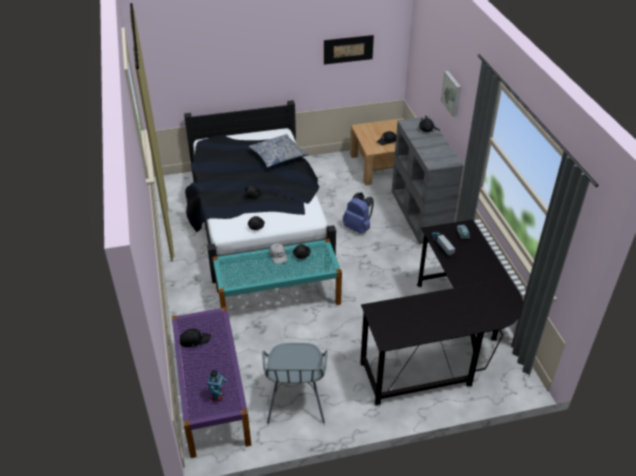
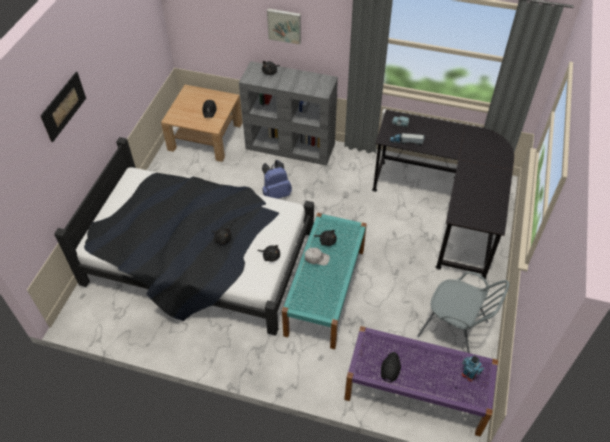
camera: 60 degrees left, 10 degrees up
(278, 156) = (173, 194): pillow -> none
(348, 49) = (133, 51): picture -> picture (63, 106)

